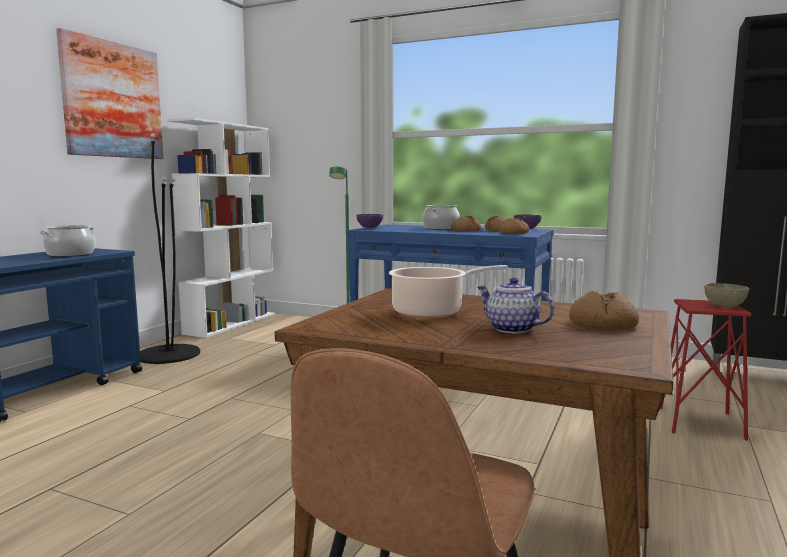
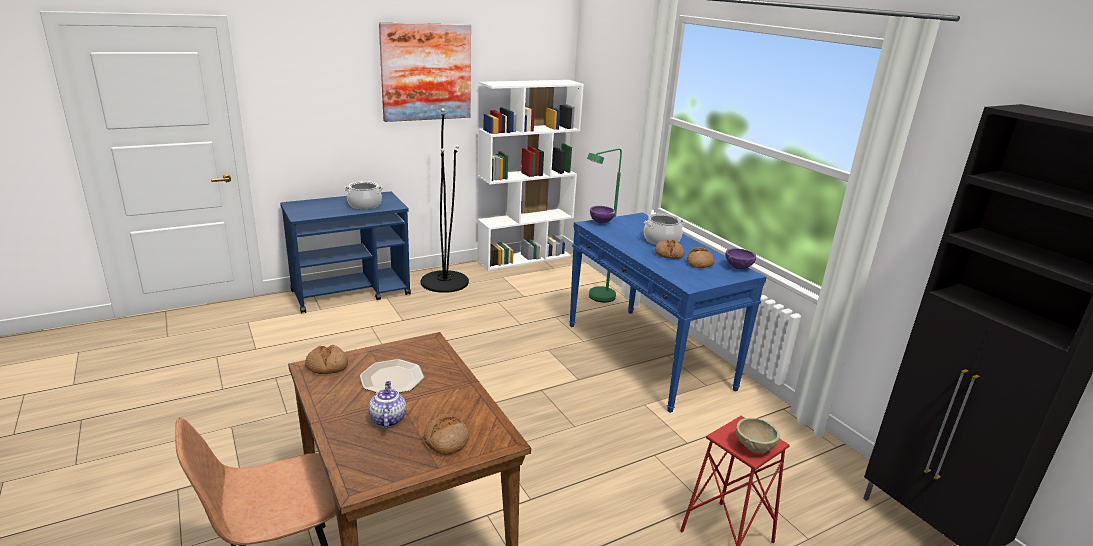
camera: 35 degrees right, 15 degrees up
(432, 312) = (392, 379): cooking pot -> plate
(513, 233) = (692, 277): bread -> bread (327, 366)

